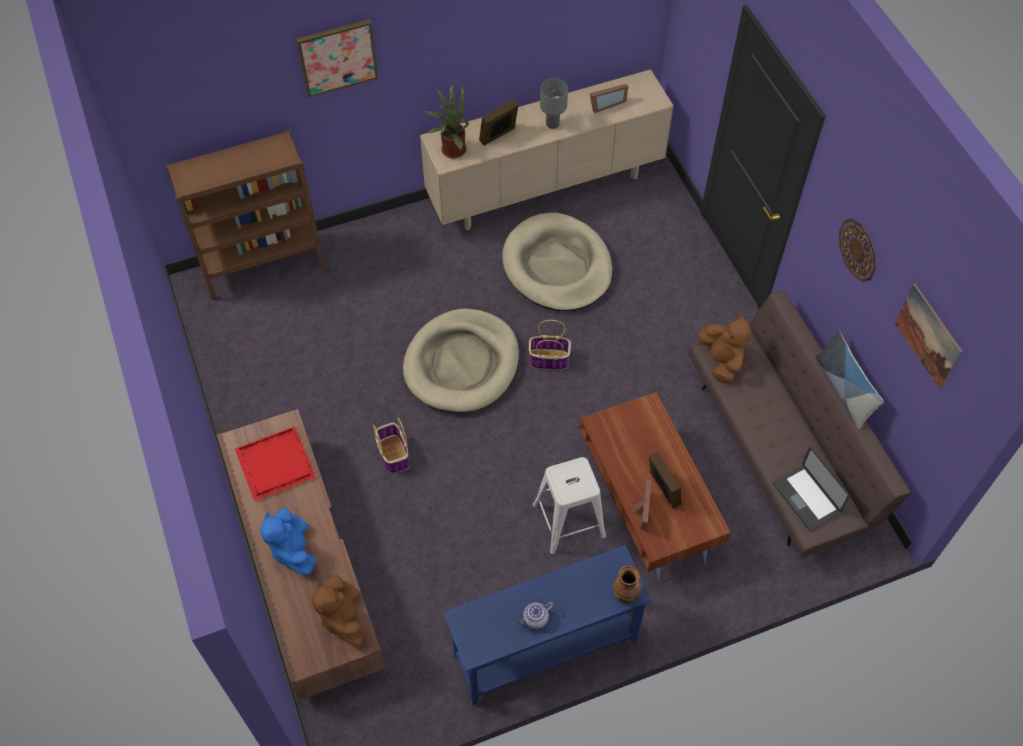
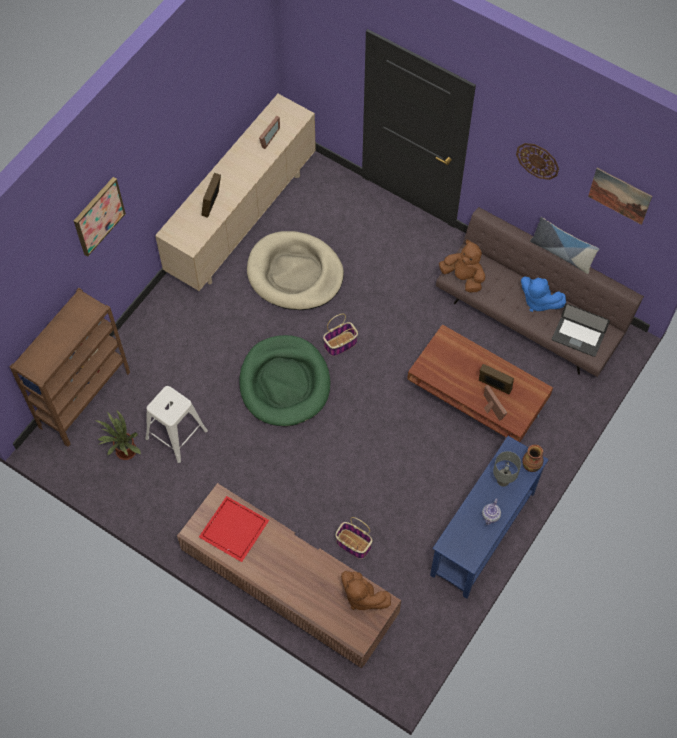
camera: 35 degrees left, 5 degrees up
(293, 550) = (294, 576): blue plush toy -> blue plush toy (538, 301)
(393, 454) = (288, 474): basket -> basket (352, 544)
(451, 150) = (187, 234): potted plant -> potted plant (124, 452)
(462, 364) = (284, 383): beige dog bed -> green dog bed
(552, 124) = (242, 174): grey table lamp -> grey table lamp (502, 481)
(569, 520) = (436, 444): white stool -> white stool (176, 434)

